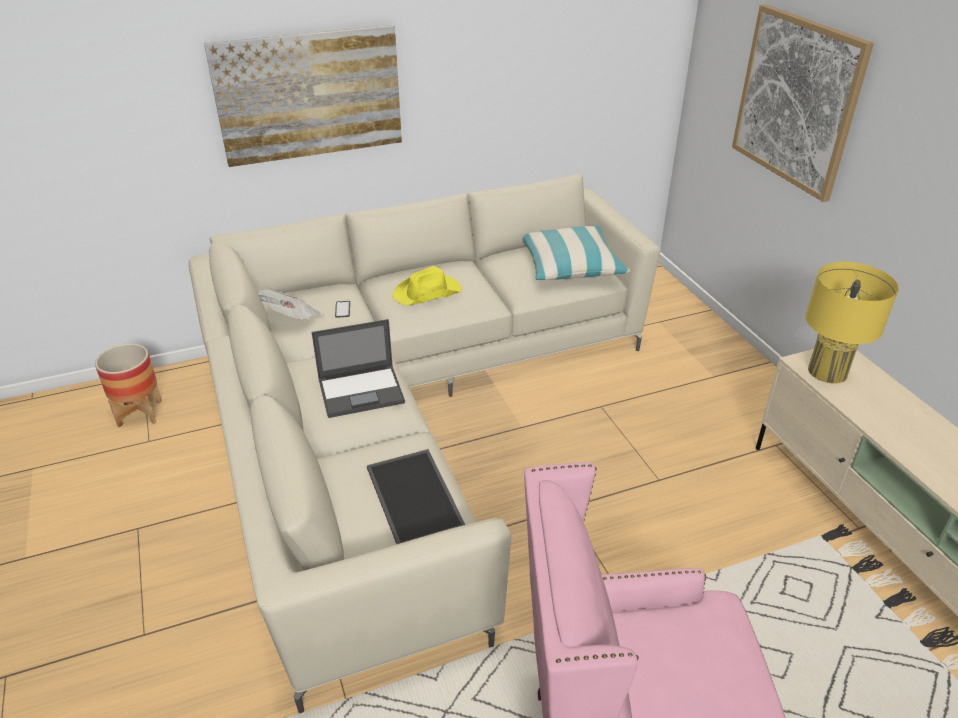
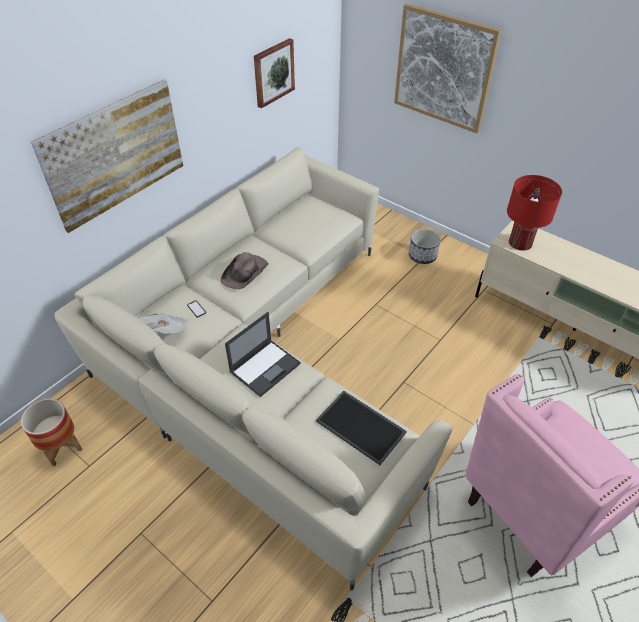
camera: 30 degrees left, 10 degrees up
(428, 293) = (245, 272): yellow hat -> brown hat
(564, 66) = (273, 72): none -> picture
(570, 265) = (320, 216): pillow -> none
(713, 374) = (422, 256): none -> planter
(827, 371) = (520, 243): yellow table lamp -> red table lamp

